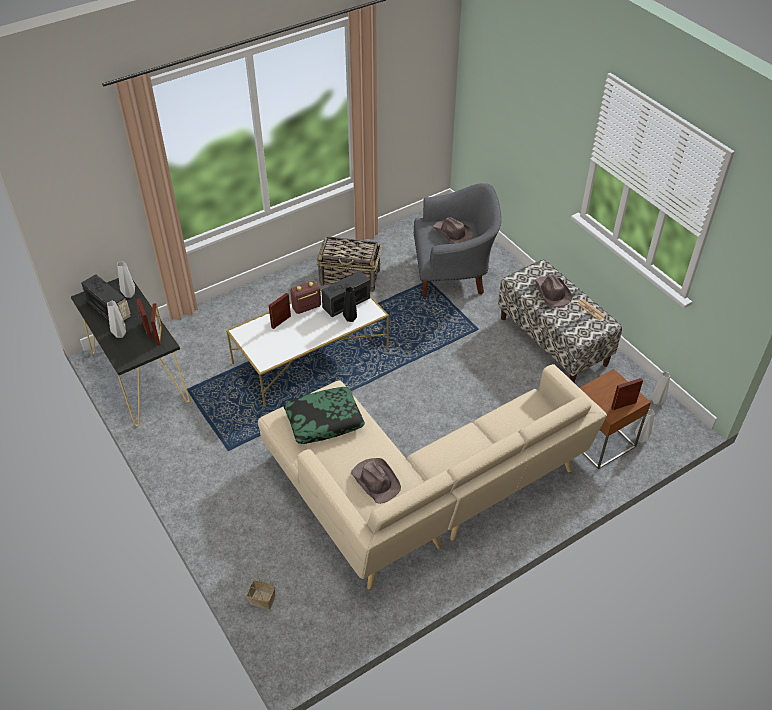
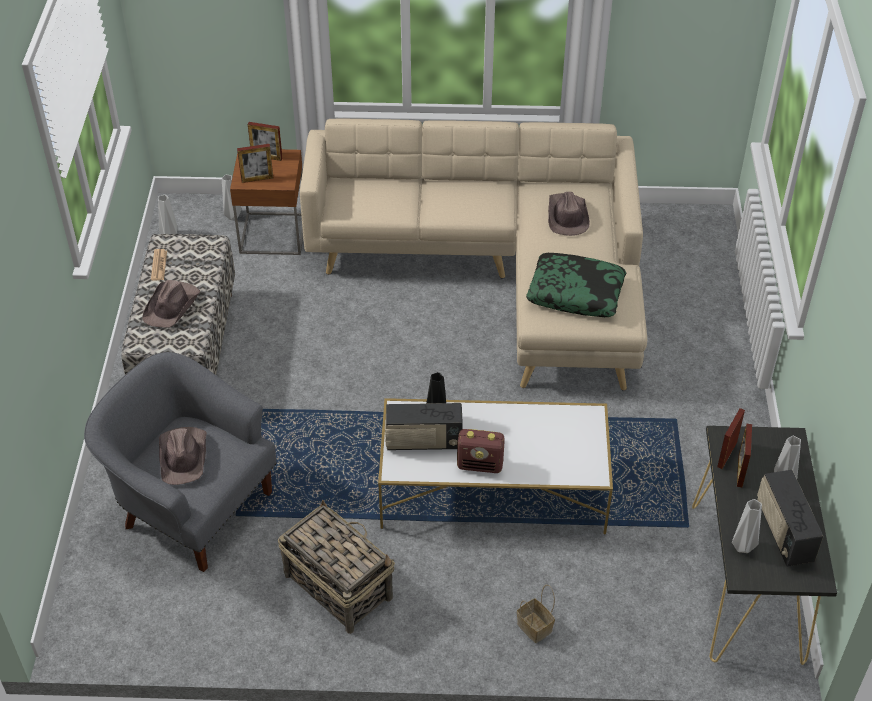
camera: 145 degrees left, 0 degrees up
(261, 600) = (719, 268): basket -> basket (535, 628)
(281, 321) = (530, 462): picture frame -> picture frame (257, 179)

